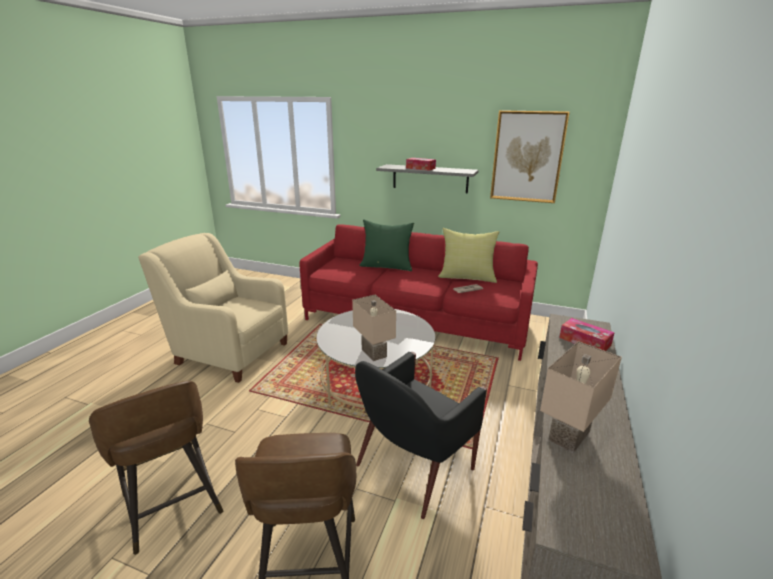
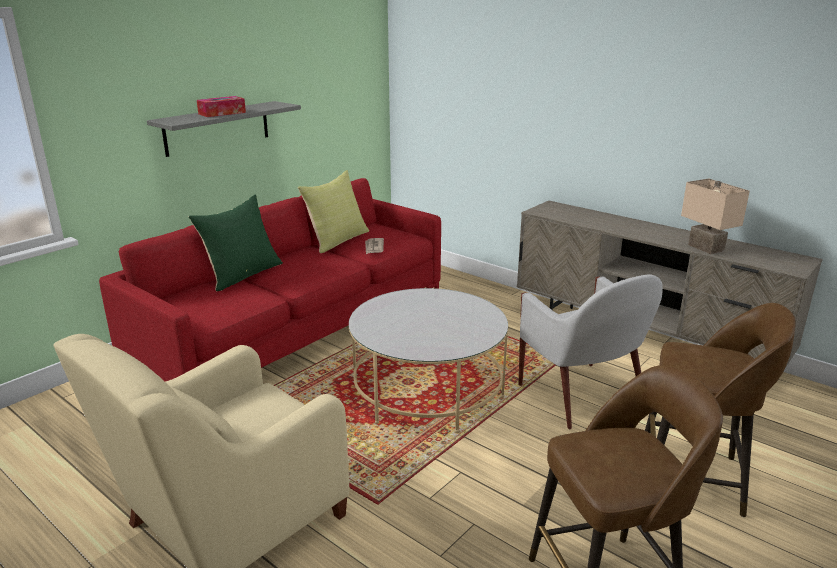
camera: 70 degrees left, 0 degrees up
(375, 353) = (475, 327): beige table lamp -> none
(412, 468) = (582, 396): black armchair -> white armchair
(527, 157) = (320, 74): picture -> none
(584, 341) = (578, 214): tissue box -> none

